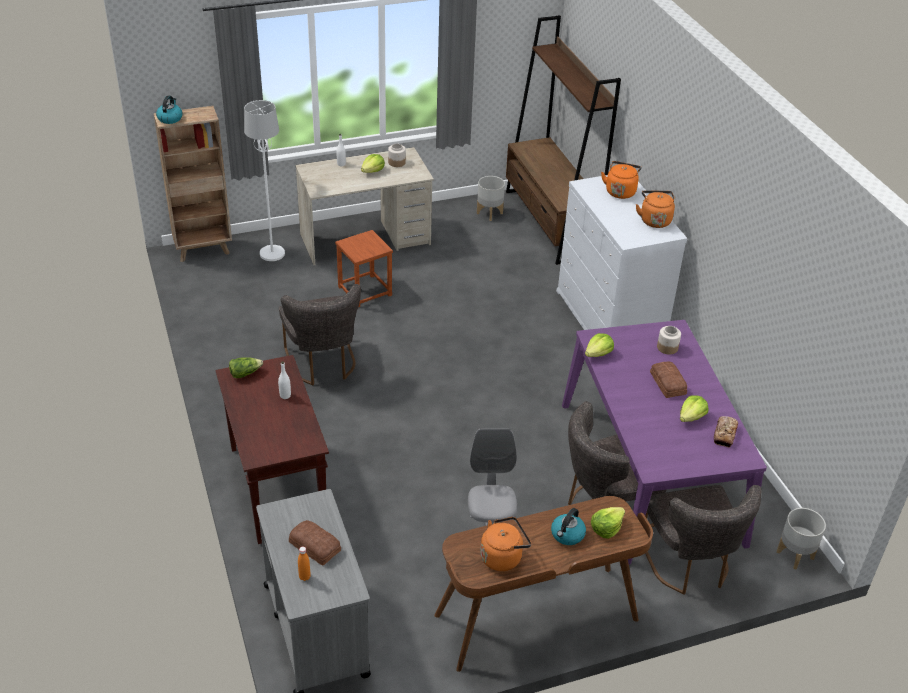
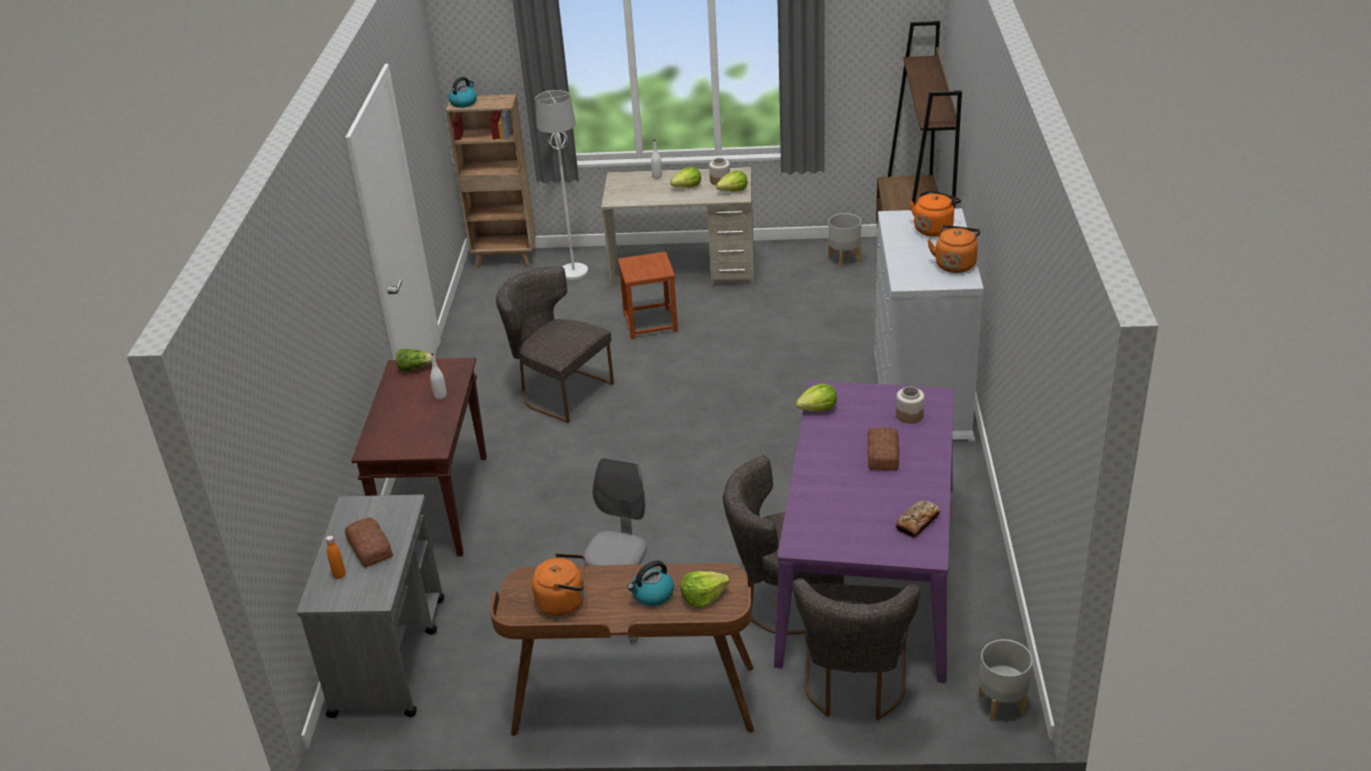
camera: 25 degrees right, 5 degrees down
(322, 364) = (559, 391): grey chair -> grey chair turned 120 degrees clockwise
(691, 417) = (887, 496): lettuce -> lettuce (733, 191)

